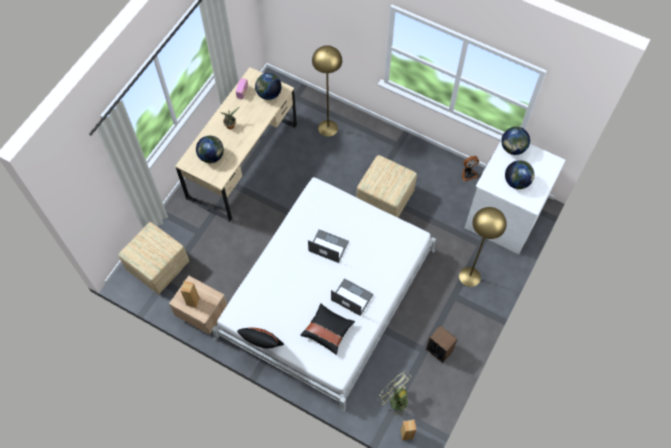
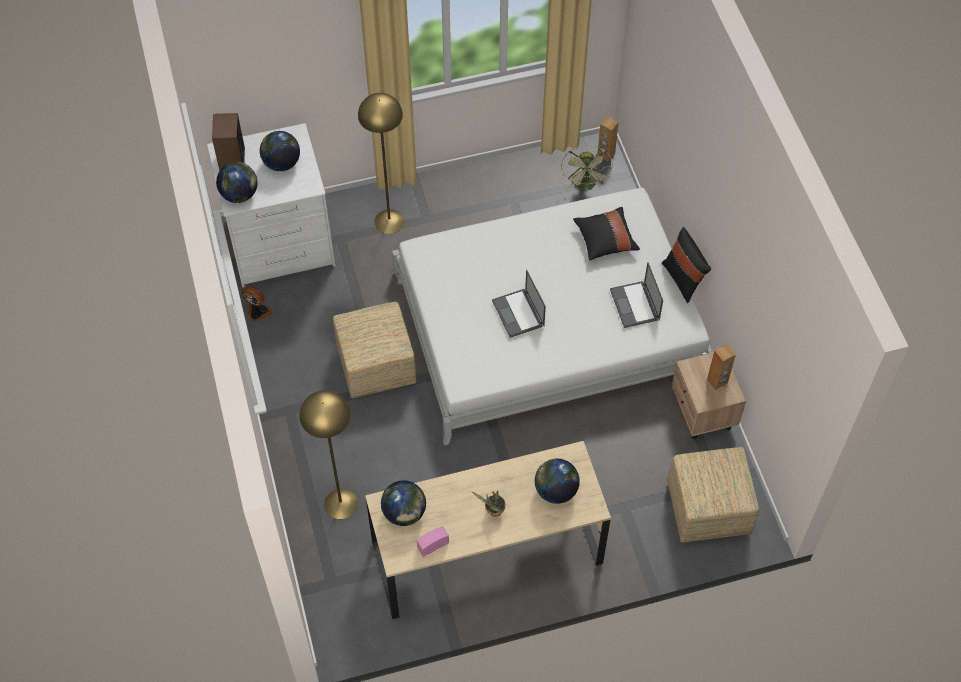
camera: 135 degrees left, 5 degrees down
(351, 297) = (549, 248): laptop -> laptop (635, 305)
(439, 350) = (497, 189): speaker -> speaker (232, 160)

